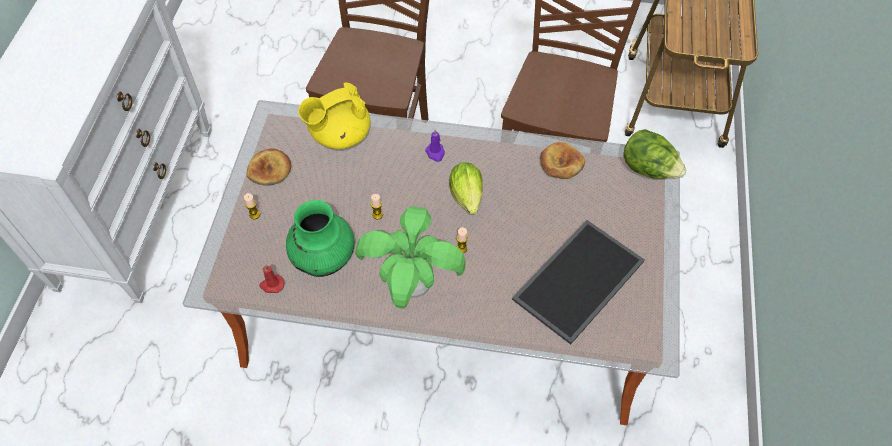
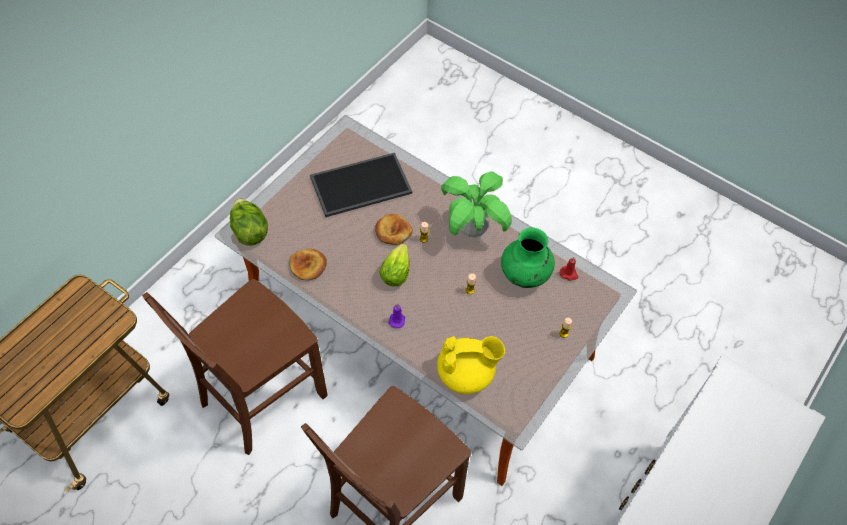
camera: 155 degrees left, 0 degrees up
(270, 169) = (537, 368): bread -> bread (393, 231)

